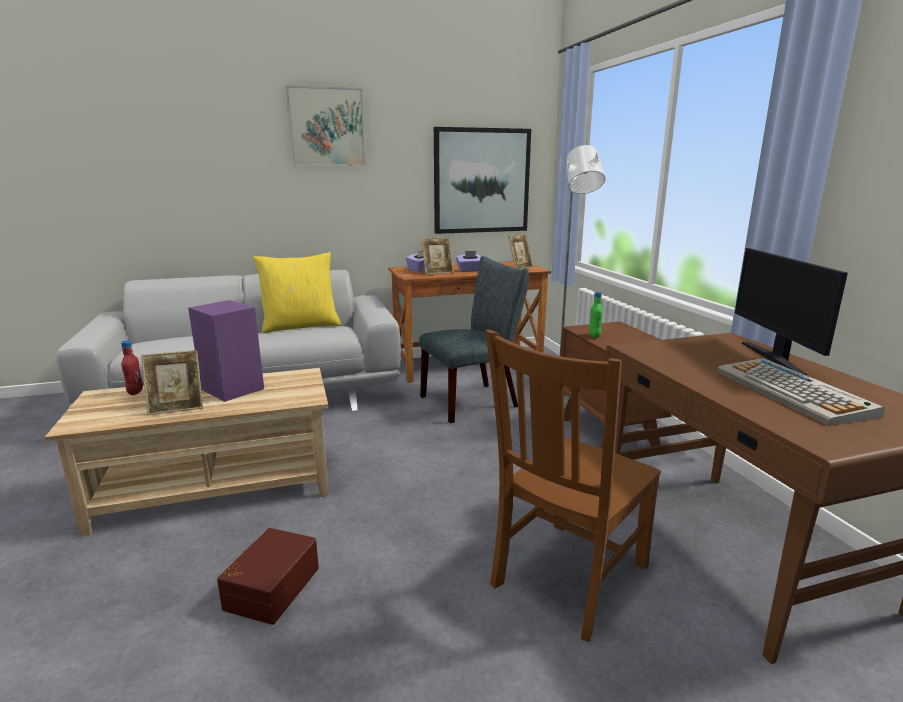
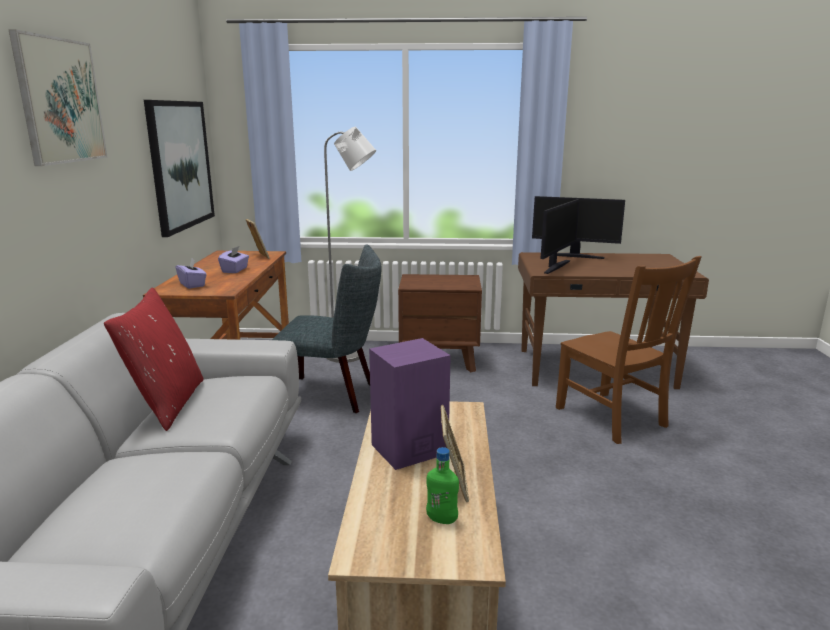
camera: 70 degrees left, 0 degrees up
(135, 392) = (372, 520): red bottle -> none
(270, 587) = (611, 539): brown storage box -> none
(301, 326) = (167, 404): yellow pillow -> red pillow
(437, 273) = (224, 281): picture frame -> none
(475, 400) = (333, 395): grey chair -> grey chair turned 105 degrees clockwise
(594, 336) = (434, 286): green bottle -> green bottle (442, 519)
(678, 351) = (555, 266): none -> monitor
(793, 393) = (628, 264): keyboard -> none

